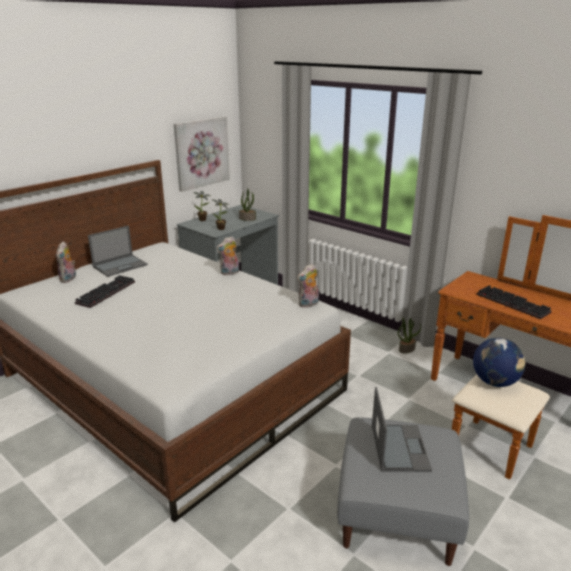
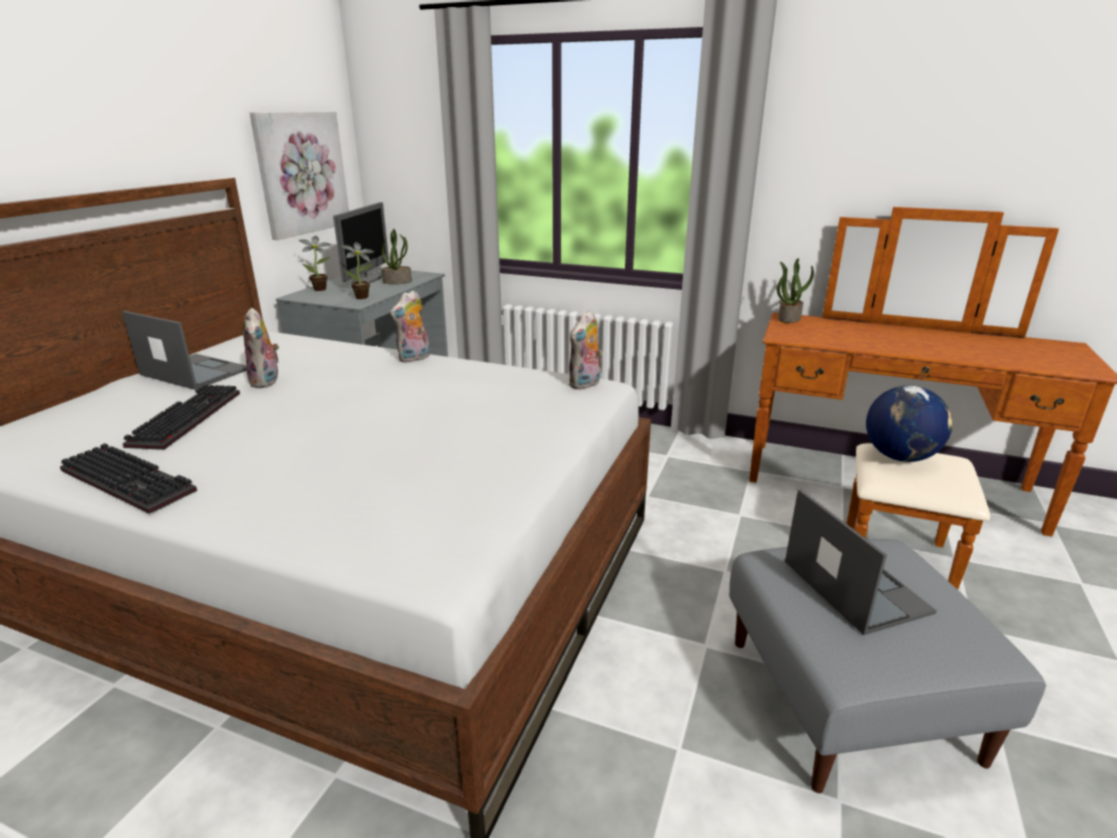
camera: 20 degrees left, 0 degrees up
(69, 279) = (88, 407): plush toy -> plush toy (267, 382)
(120, 265) = (194, 372): laptop -> laptop turned 90 degrees counterclockwise
(232, 215) = (367, 279): none -> monitor
(406, 349) = (688, 447): potted plant -> potted plant (788, 318)
(514, 303) = (877, 341): keyboard -> keyboard (132, 480)

